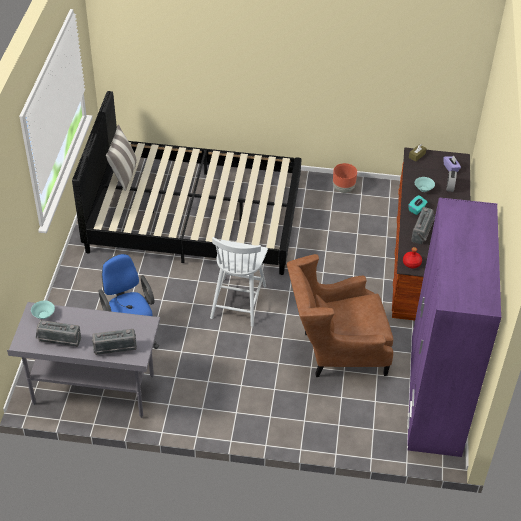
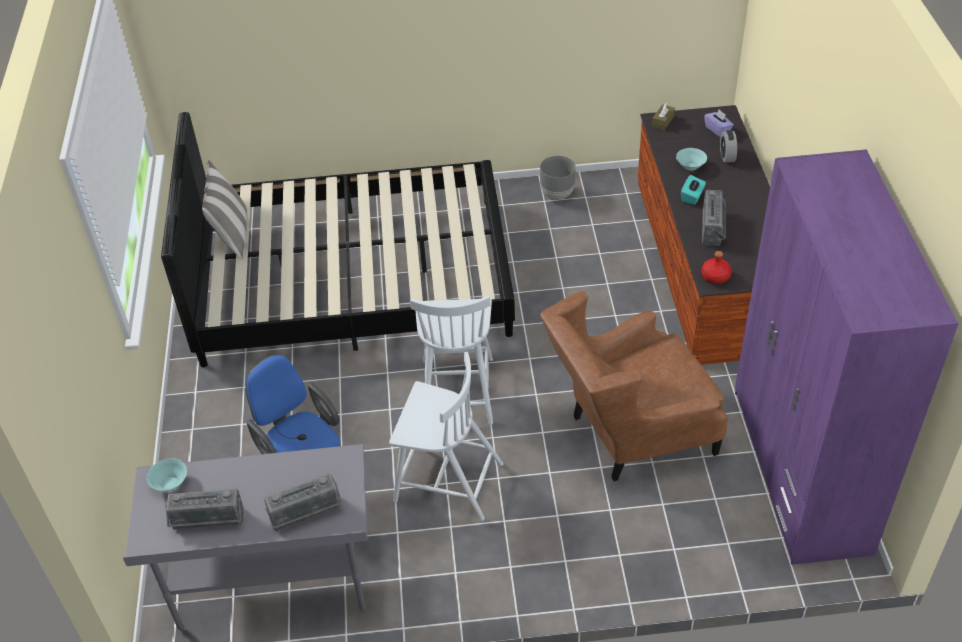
camera: 10 degrees left, 0 degrees up
(213, 354) = (446, 481): none -> white chair
(343, 188) = (557, 194): brown planter -> grey planter

